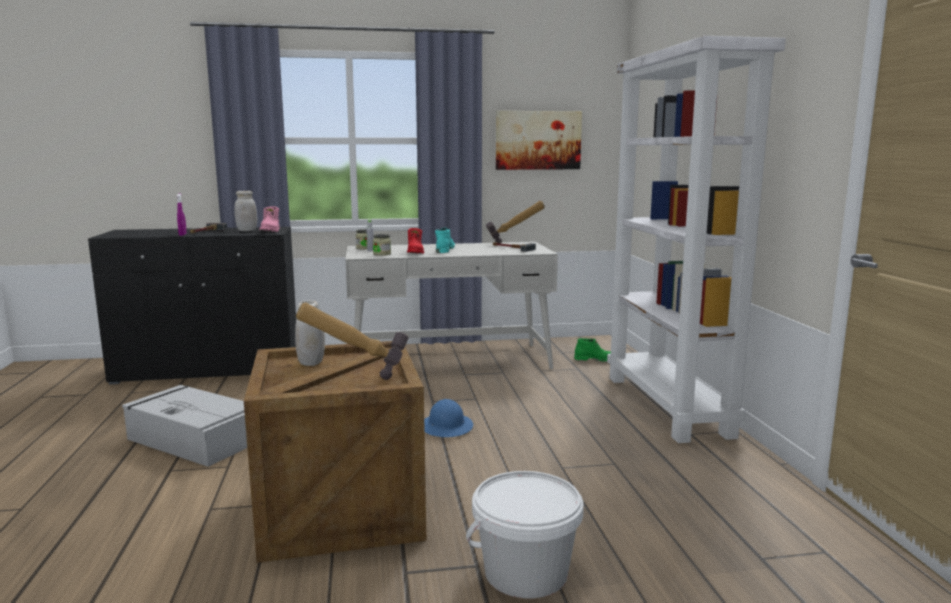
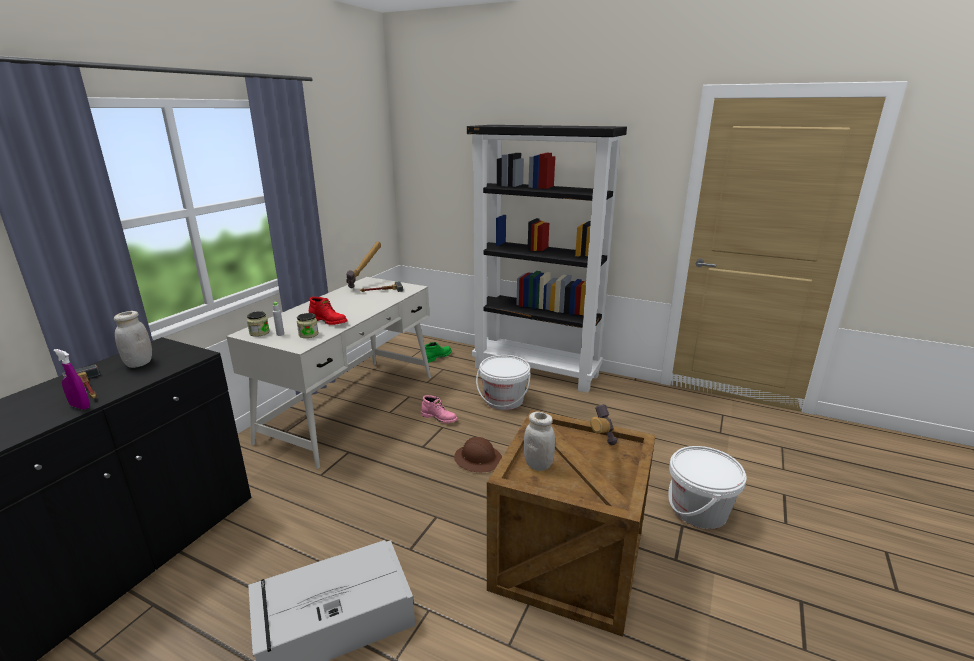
camera: 55 degrees left, 10 degrees up
(271, 231) = (176, 352): pink boot -> pink boot (439, 418)
(444, 250) = (340, 310): turquoise boot -> none
(447, 427) = (478, 459): blue hard hat -> brown hard hat
(538, 140) = (344, 183): picture -> none
(572, 408) = (504, 400): none -> white bucket
(668, 406) = (537, 371): white bookcase -> black bookcase

